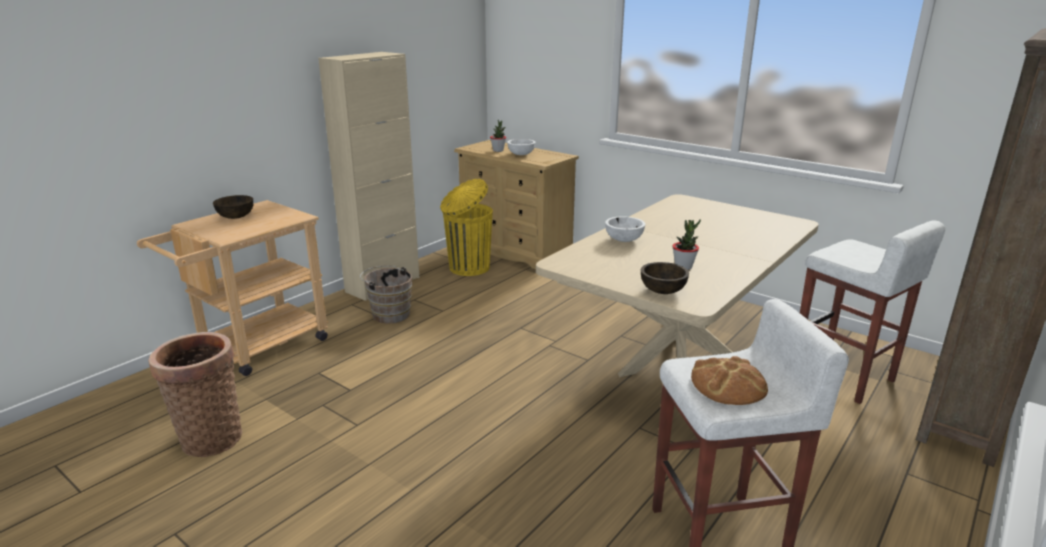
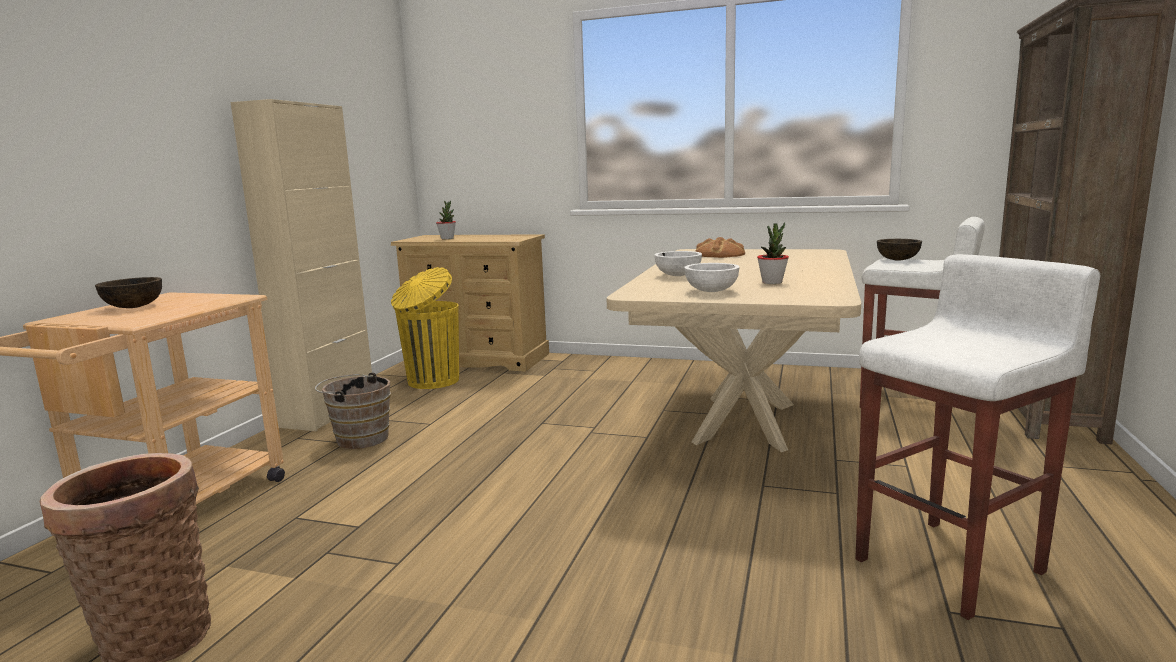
camera: 20 degrees left, 10 degrees down
(521, 154) = (478, 238): white bowl -> white bowl (711, 291)
(662, 291) = (780, 297): brown bowl -> brown bowl (897, 259)
(728, 384) = (963, 345): bread -> bread (720, 255)

